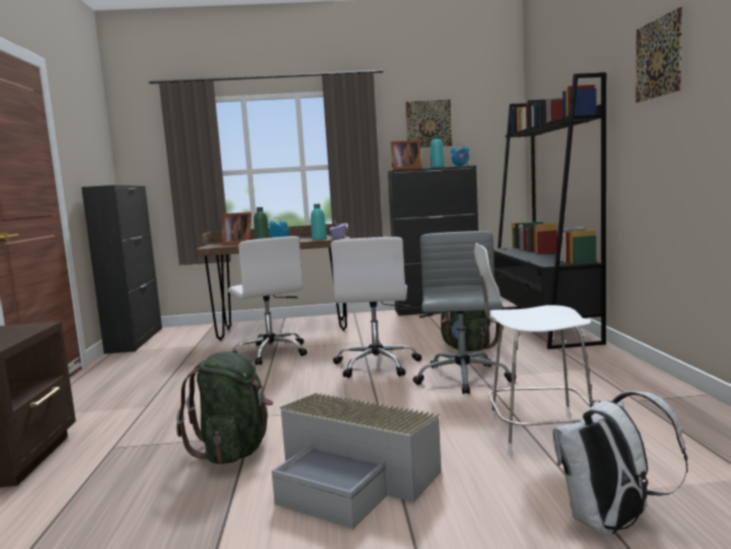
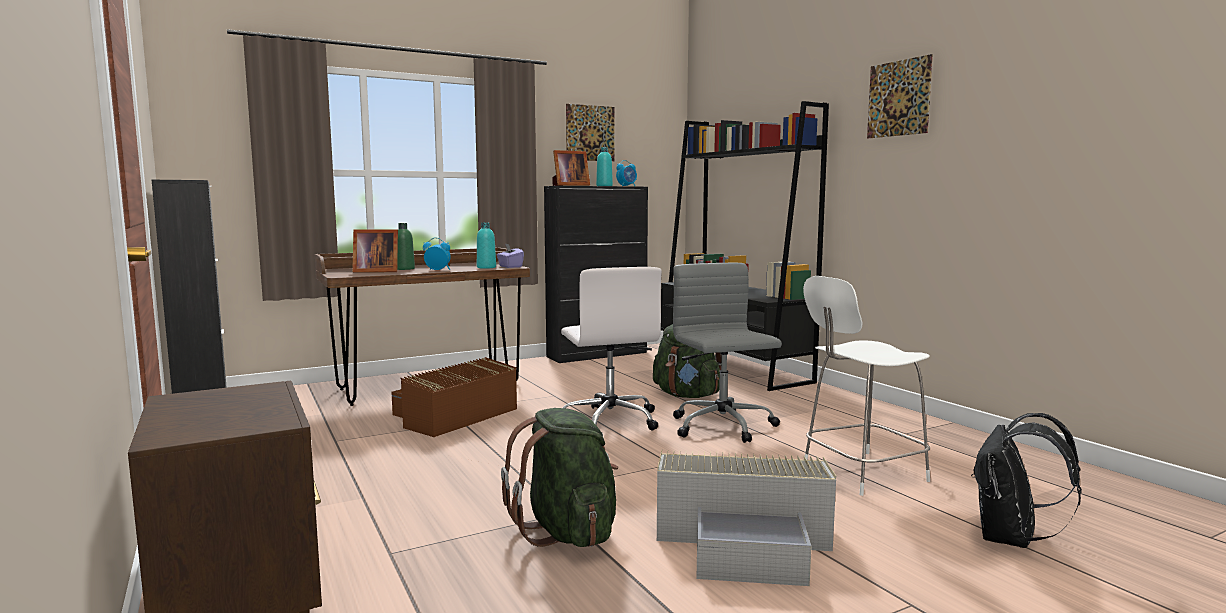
camera: 25 degrees left, 0 degrees up
(270, 353) = (451, 416): white office chair -> brown storage box
(611, 524) = (1011, 539): white backpack -> black backpack

